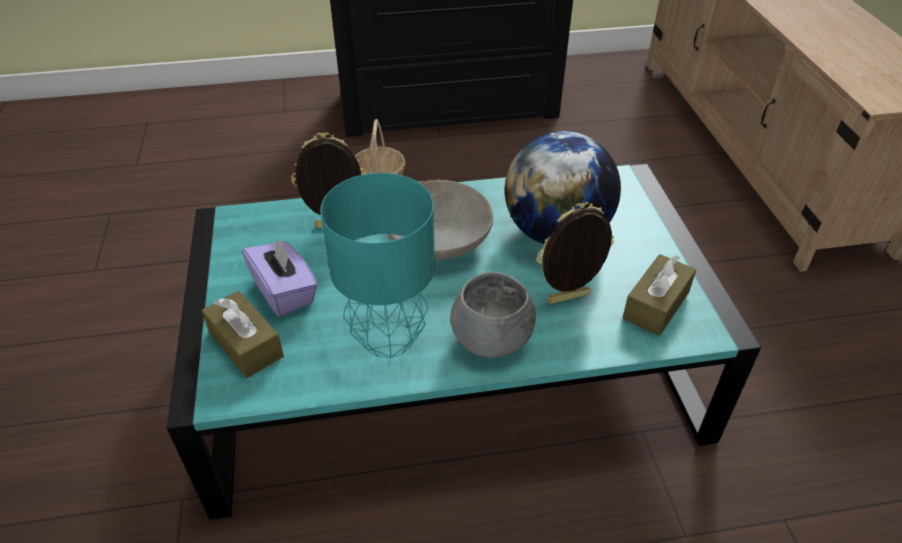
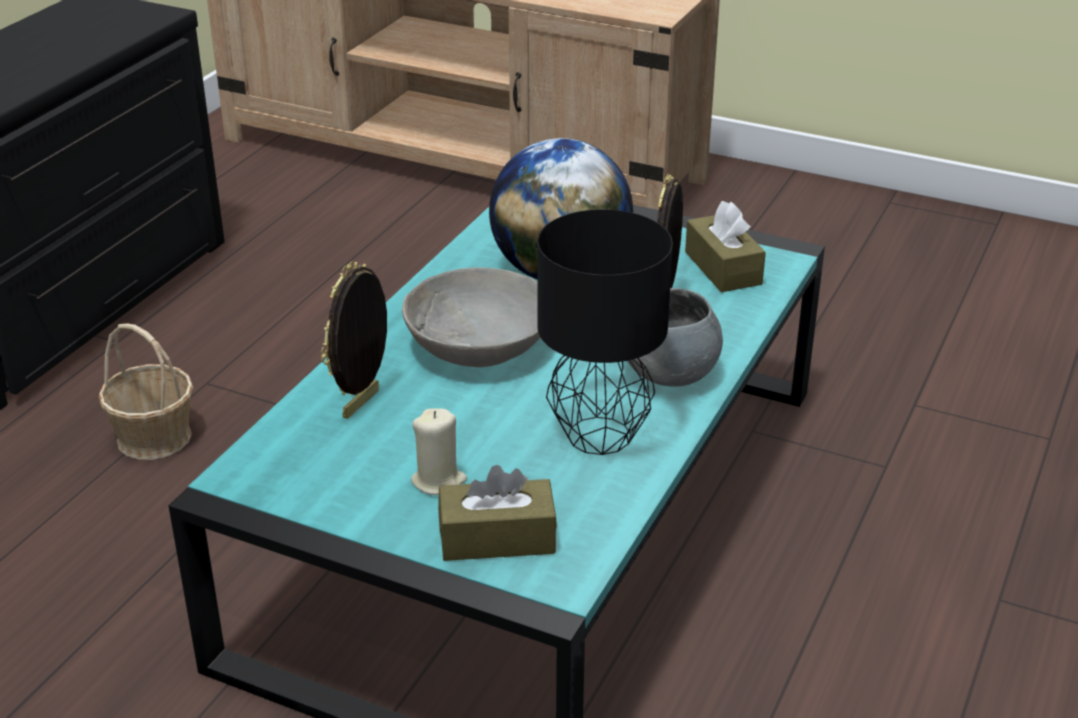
camera: 55 degrees left, 10 degrees down
(285, 292) = (439, 481): purple tissue box -> beige candle
(388, 340) = (601, 437): turquoise table lamp -> black table lamp

